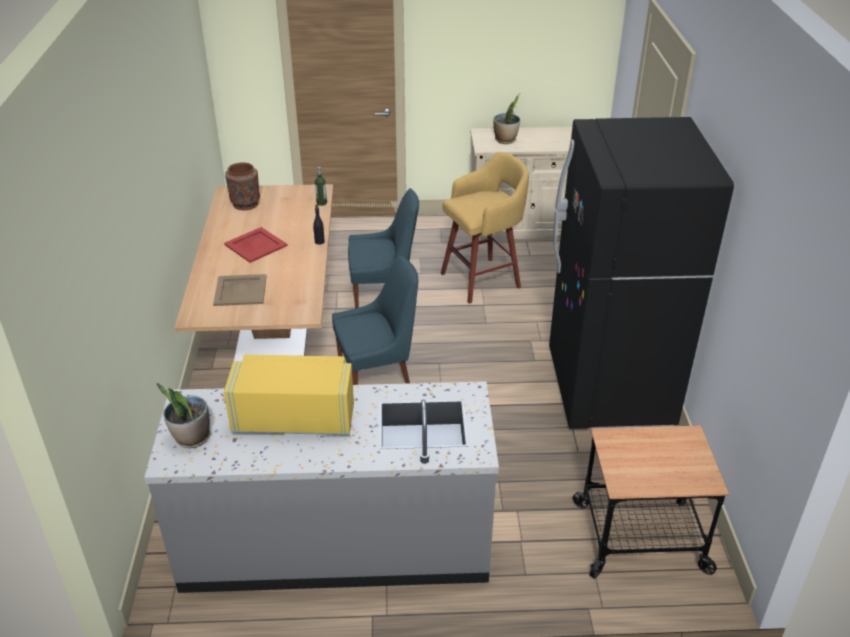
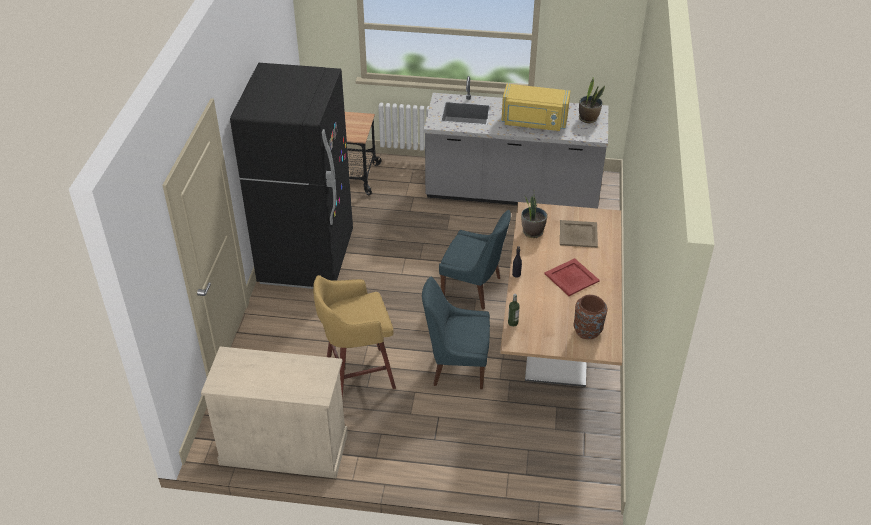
camera: 170 degrees left, 5 degrees up
(378, 376) = (474, 288): blue chair -> blue chair turned 150 degrees counterclockwise
(505, 140) = (298, 375): potted plant -> potted plant (532, 232)

